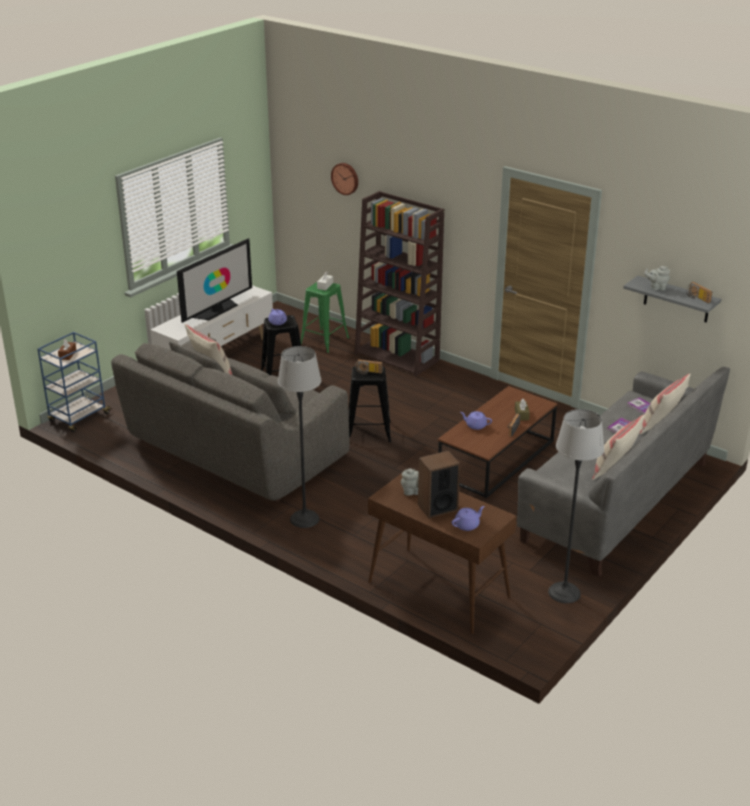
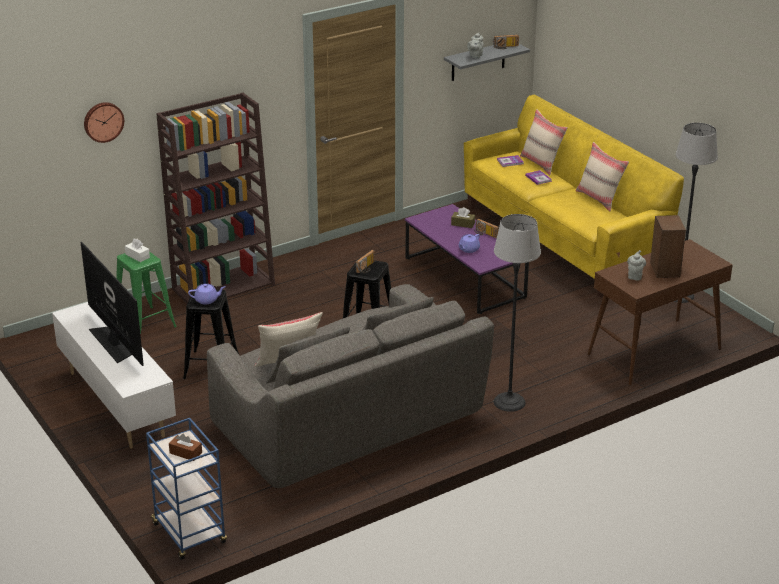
camera: 70 degrees left, 0 degrees up
(467, 525) = (697, 262): purple teapot -> none
(496, 459) = (464, 278): brown coffee table -> purple coffee table
(617, 501) = (562, 239): grey sofa -> yellow sofa

